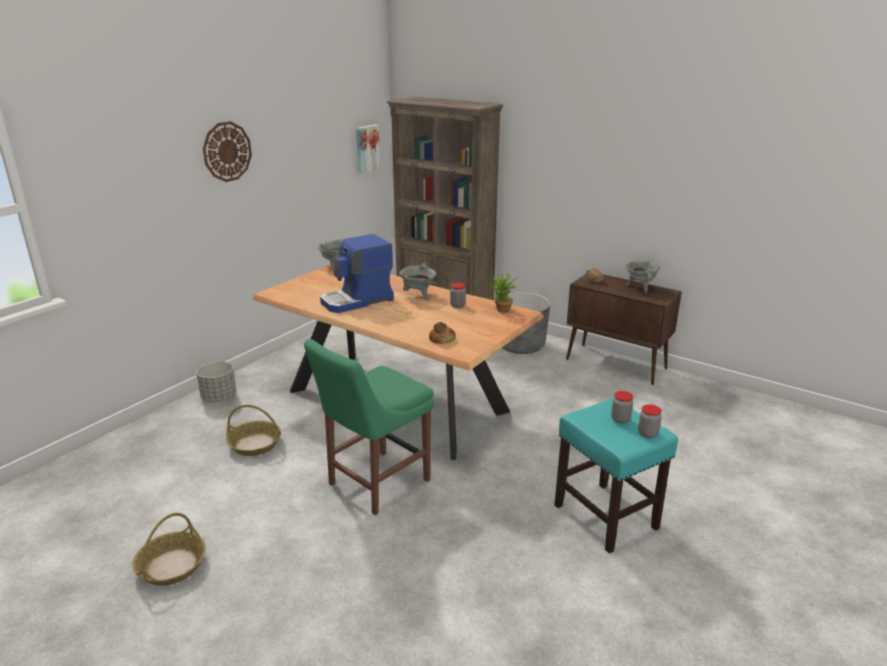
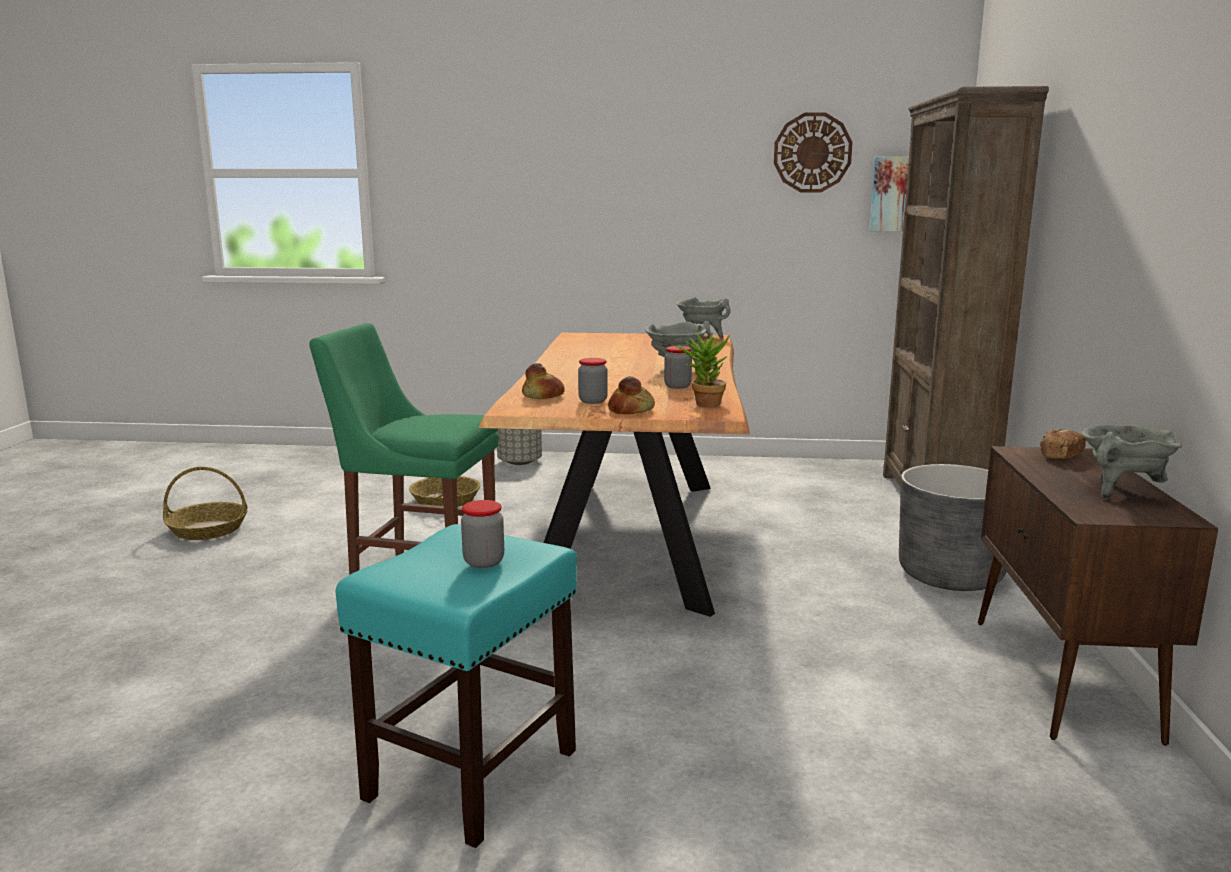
camera: 60 degrees right, 10 degrees down
(227, 151) = (618, 156): wall clock -> wall clock (812, 153)
(357, 301) = (608, 356): coffee machine -> none
(497, 328) = (631, 410): none -> bread
(647, 434) = (443, 588): jar -> jar (593, 401)

